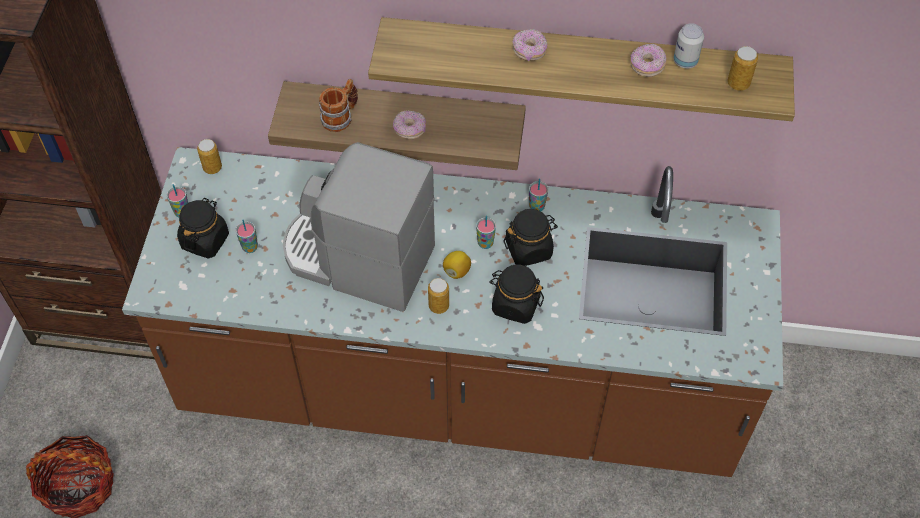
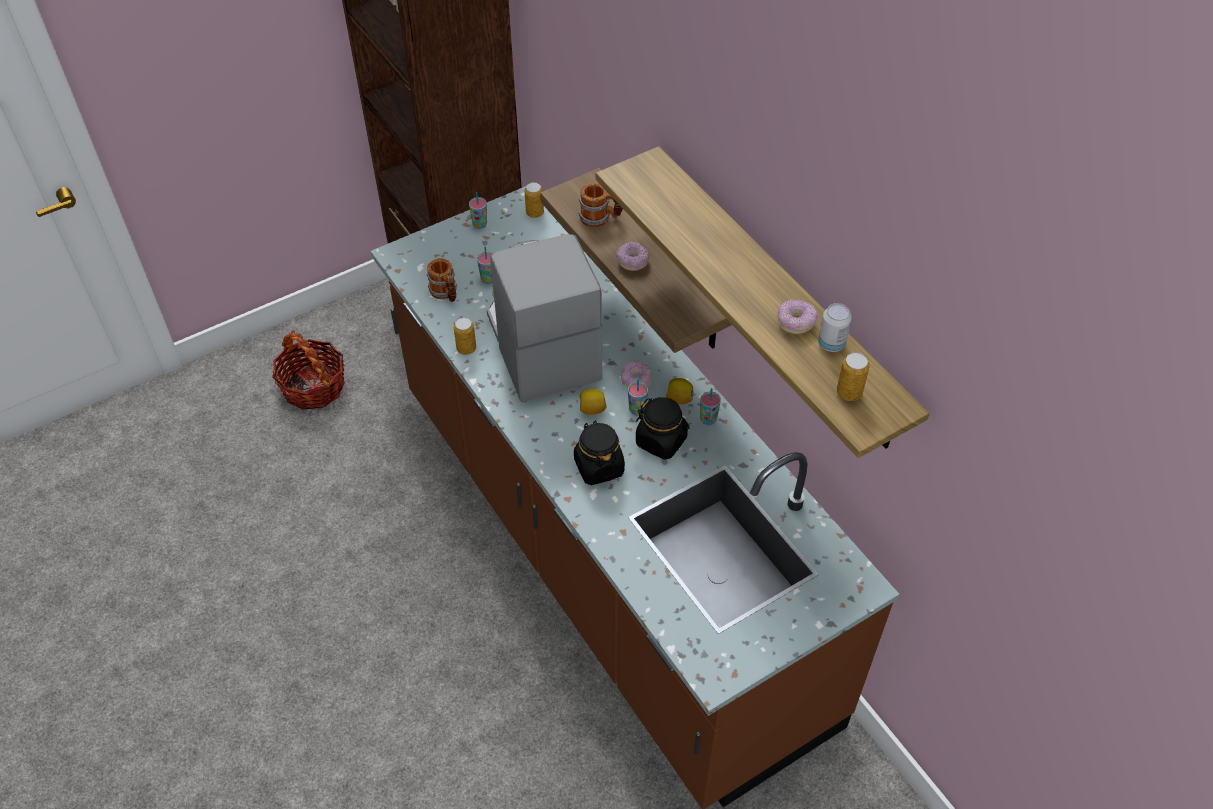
camera: 50 degrees right, 5 degrees down
(205, 240) = (469, 252): black jar -> none
(233, 287) = (445, 294): none -> mug
(439, 306) = (548, 420): can -> can (466, 348)
(500, 211) = (679, 399): none -> lemon
(529, 51) = (724, 244): donut -> donut (635, 380)

